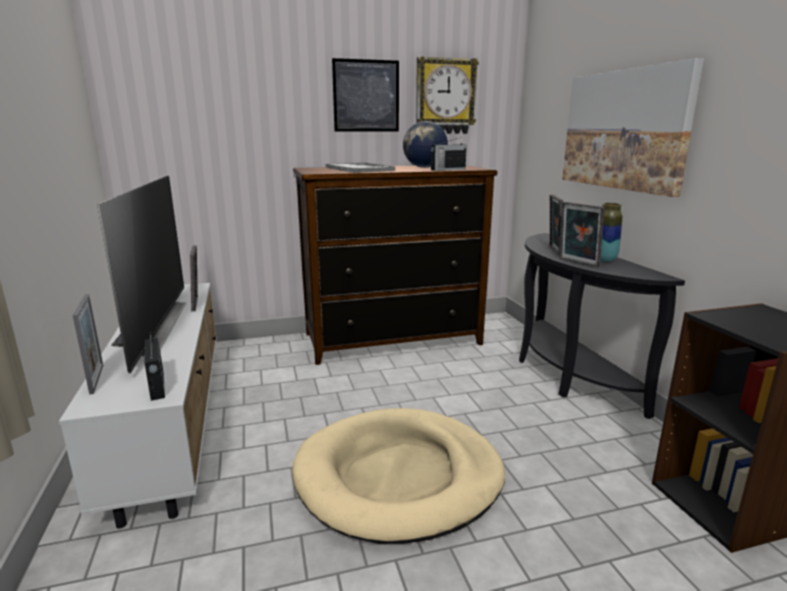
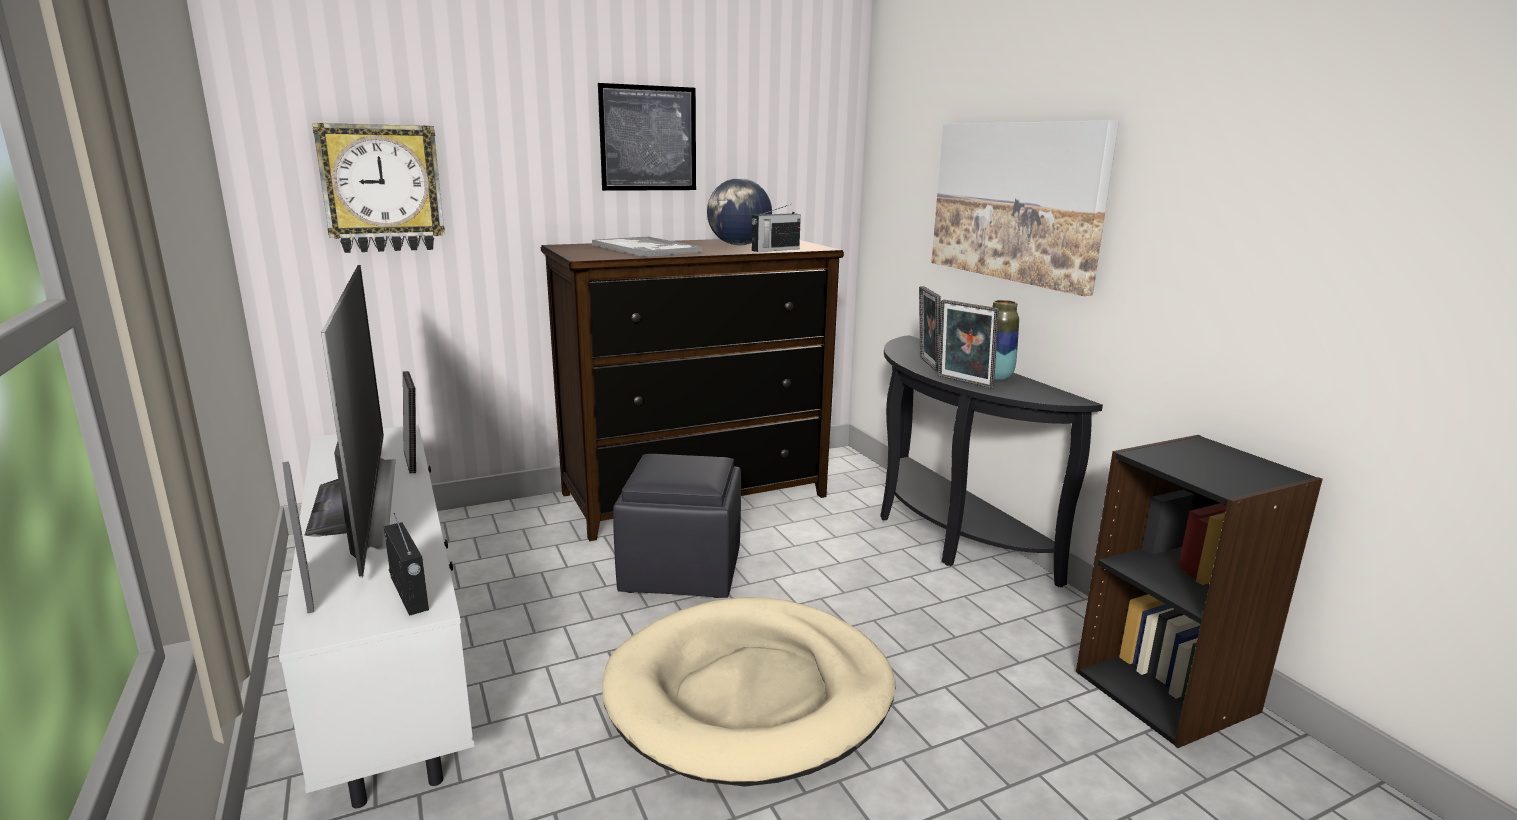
camera: 10 degrees left, 0 degrees up
(372, 387) = (683, 570): none -> black ottoman
(445, 96) = (761, 140): wall clock -> wall clock (382, 188)

